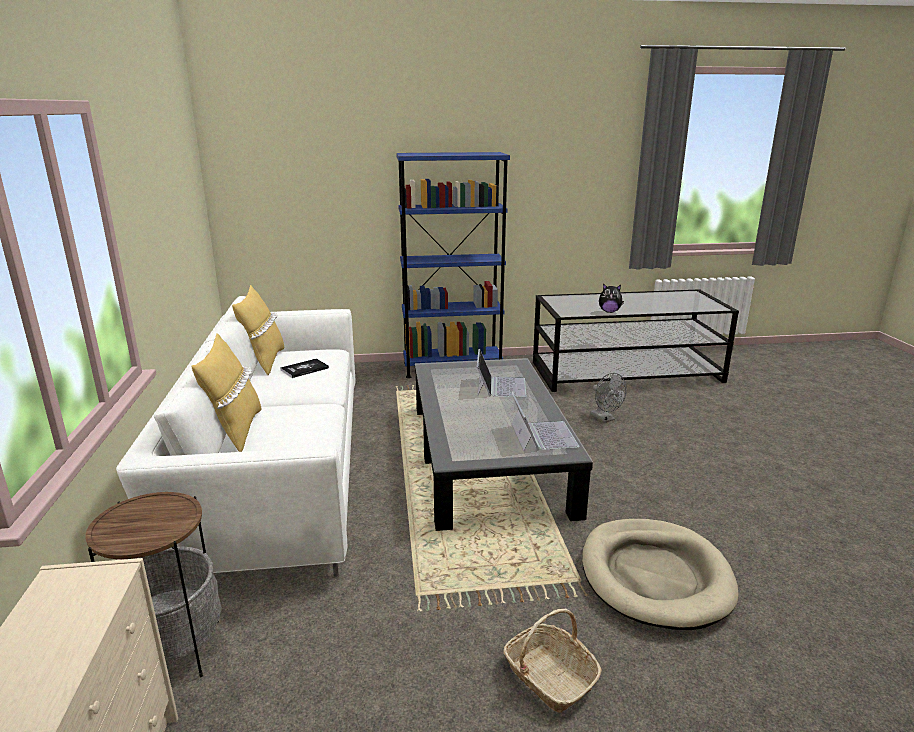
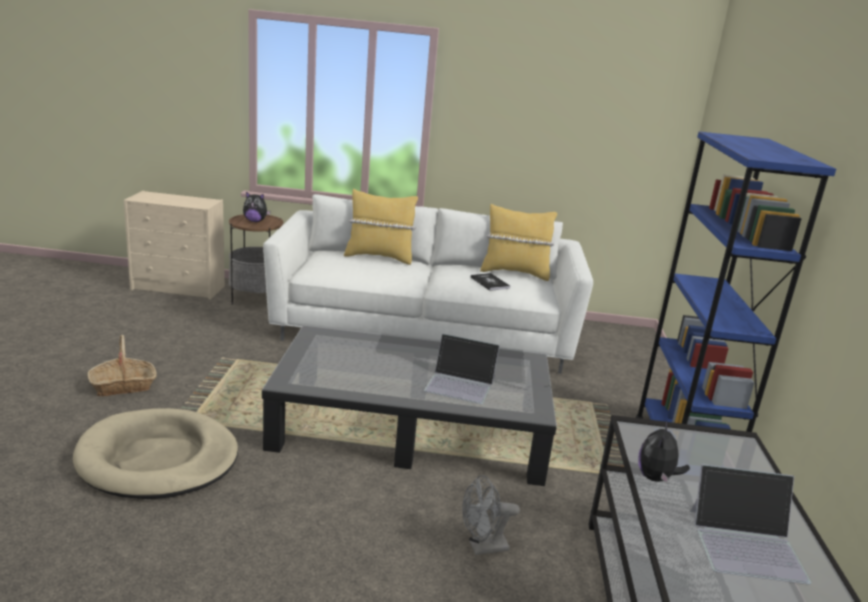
camera: 100 degrees right, 0 degrees up
(146, 522) = (255, 221): none -> plush toy
(542, 435) = (328, 377): laptop -> laptop (747, 544)

